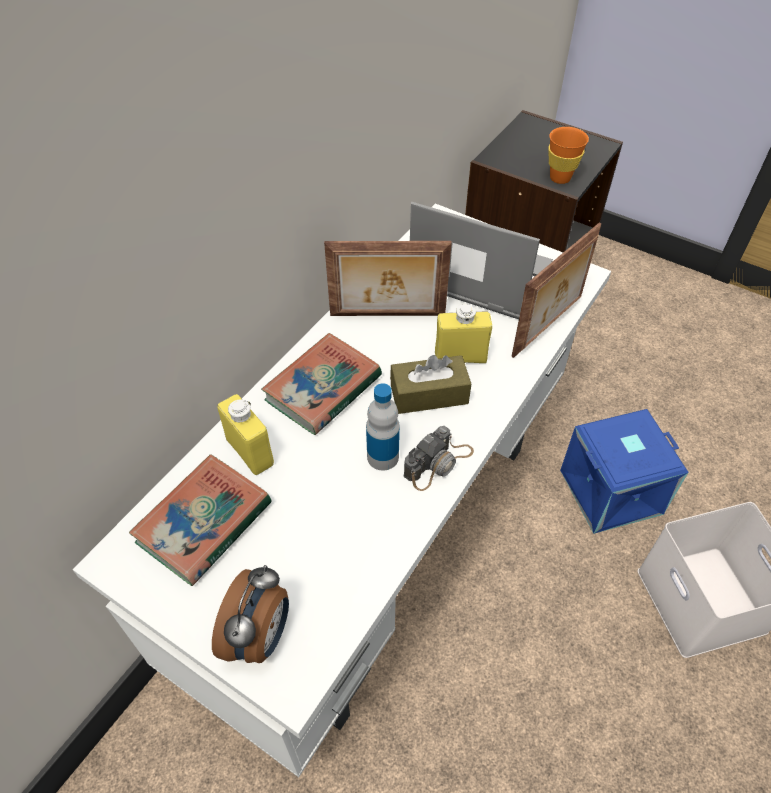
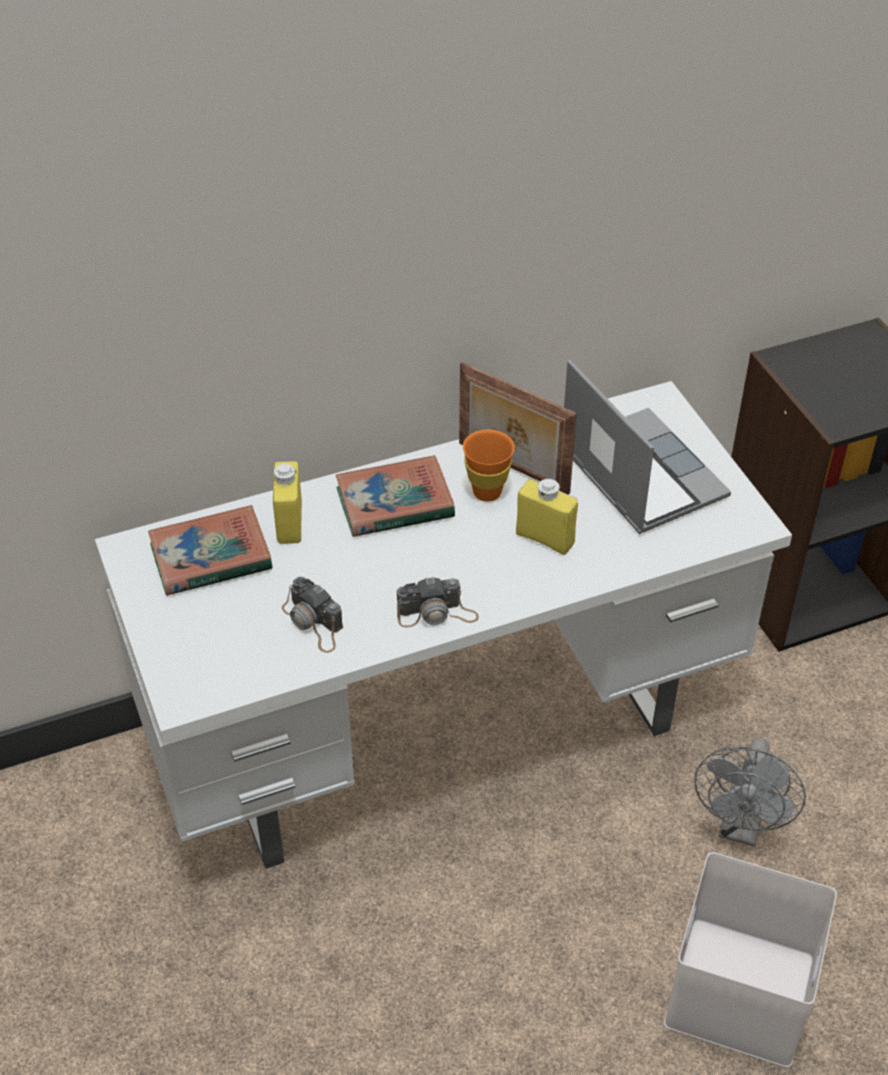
camera: 35 degrees right, 5 degrees down
(260, 636) = (186, 656): alarm clock -> none
(347, 531) = (314, 622): none -> camera
(383, 457) = (394, 583): bottle -> none
(429, 394) = (483, 555): brown tissue box -> none
(549, 326) = (662, 554): picture frame -> none
(560, 178) = (835, 413): orange cup -> orange cup (487, 492)
(610, 490) = (741, 827): blue storage box -> grey fan

